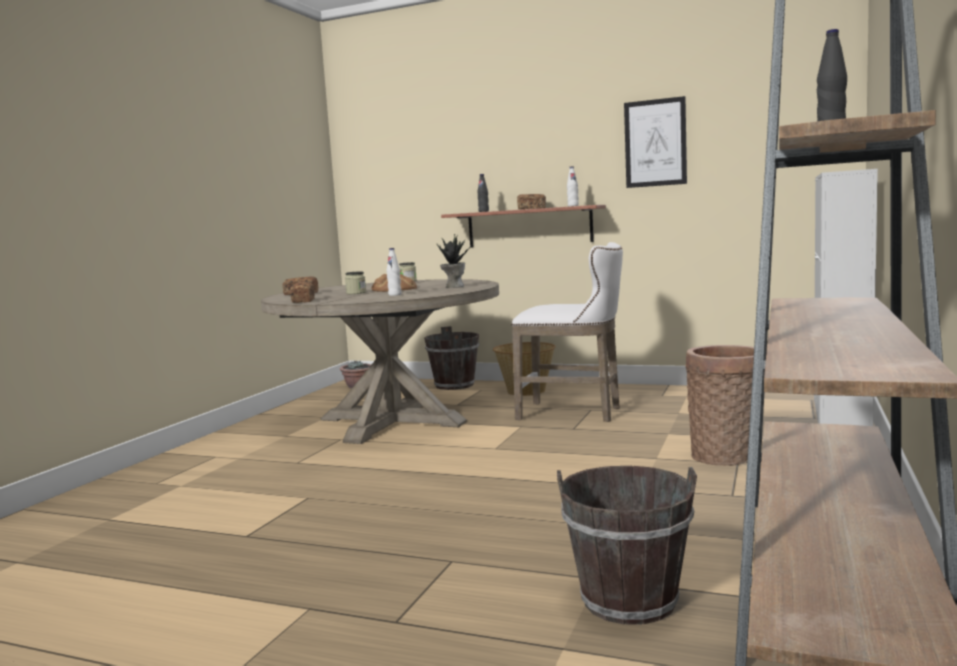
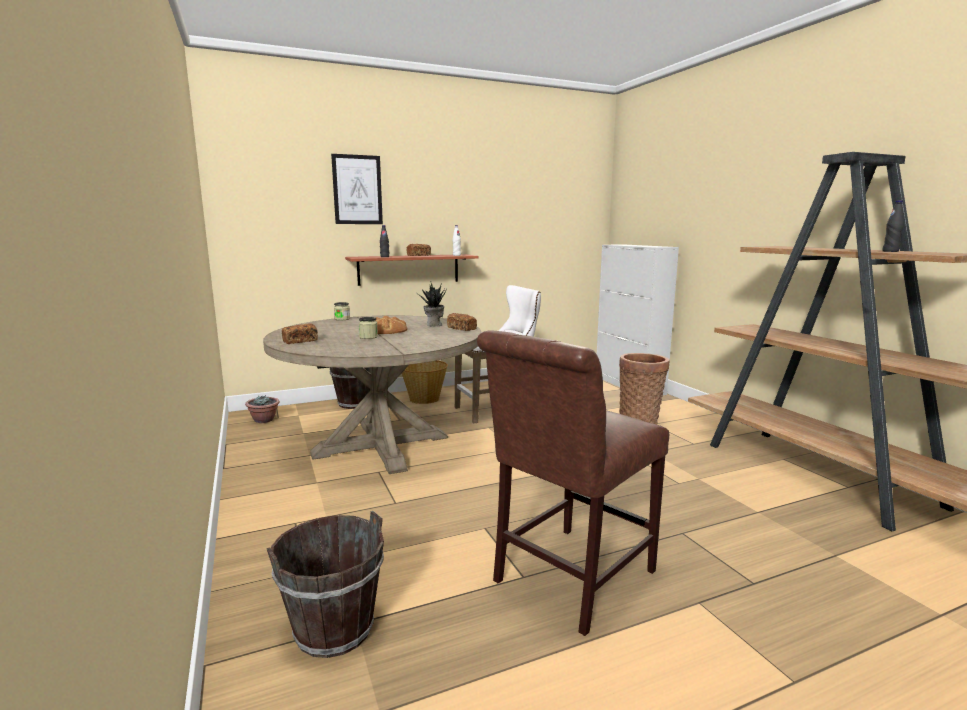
camera: 45 degrees left, 5 degrees up
(267, 550) = (568, 579): none -> brown chair
(303, 301) = (362, 350): bread -> bread (462, 328)
(395, 295) = (426, 337): white bottle -> none
(629, 600) = (794, 517): brown bucket -> brown bucket (334, 629)
(655, 143) = (500, 212): picture -> picture (357, 190)

